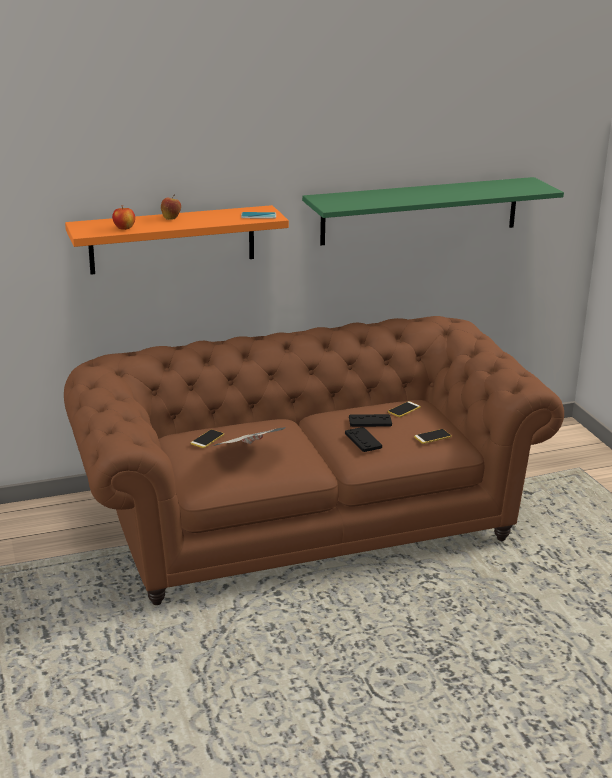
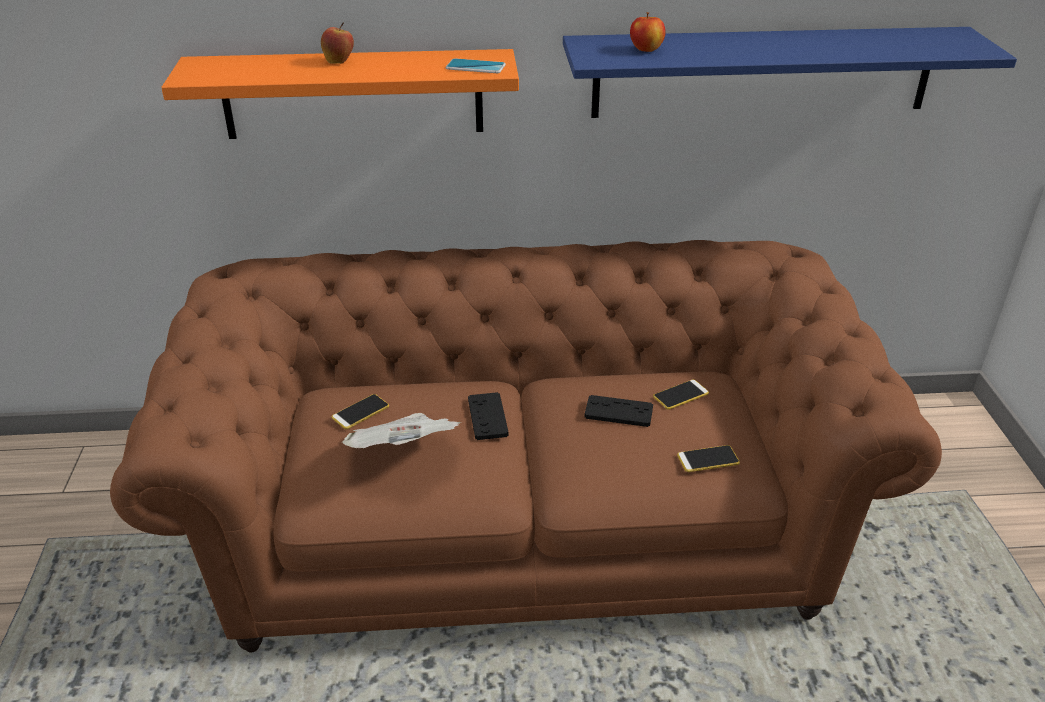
camera: 15 degrees right, 10 degrees up
(124, 228) = (253, 74): apple -> apple (646, 49)
(363, 440) = (593, 450): black game controller -> black game controller (487, 417)
(420, 211) = (762, 72): green shelf -> blue shelf

